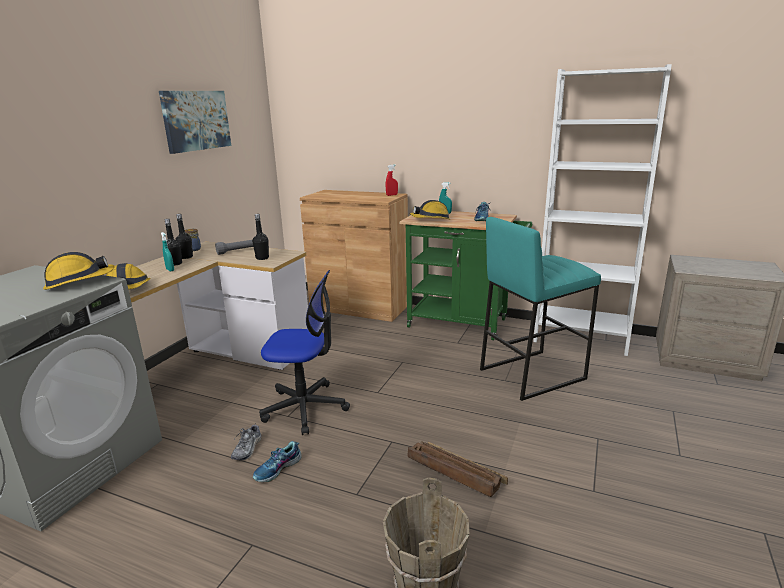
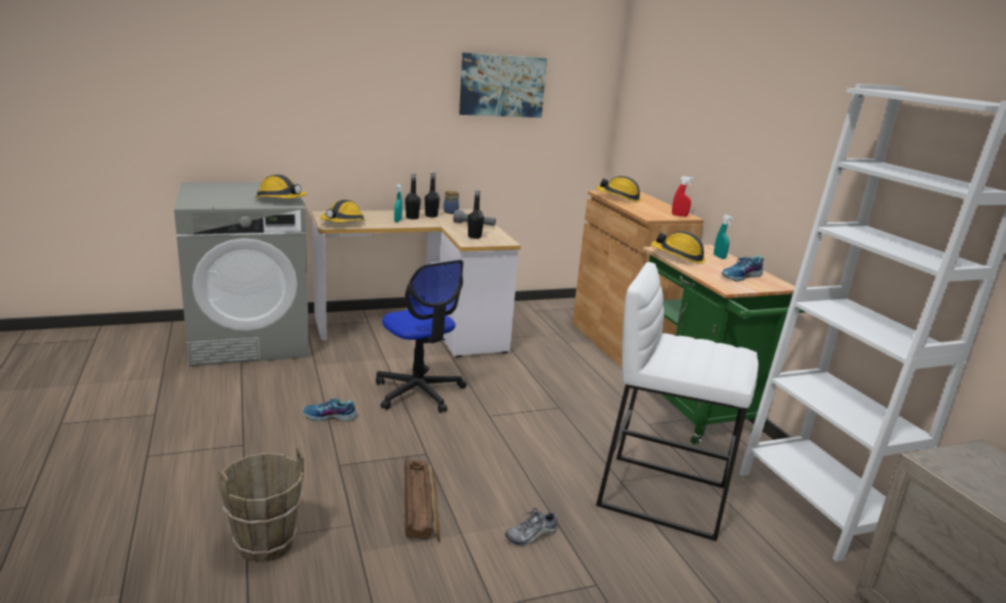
camera: 45 degrees right, 0 degrees up
(247, 449) = (338, 393): shoe -> shoe (531, 535)
(331, 196) = (618, 198): none -> hard hat
(531, 373) = (663, 495): turquoise stool -> white stool

